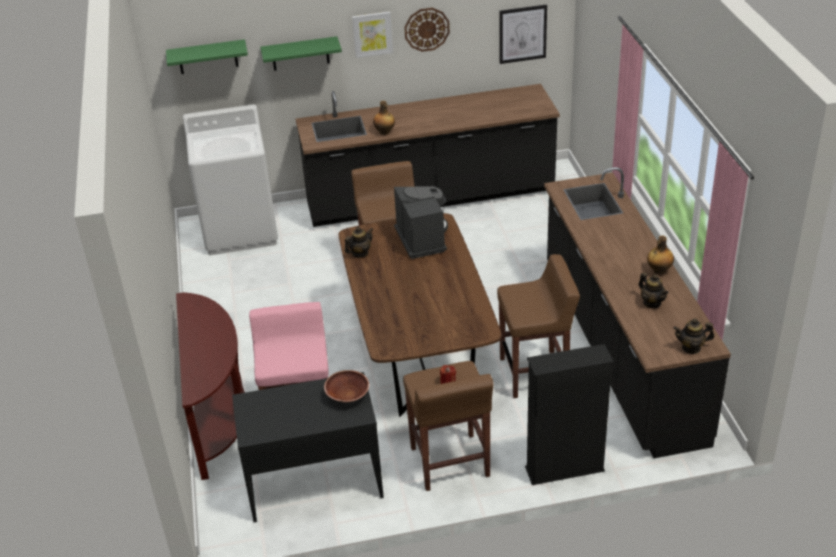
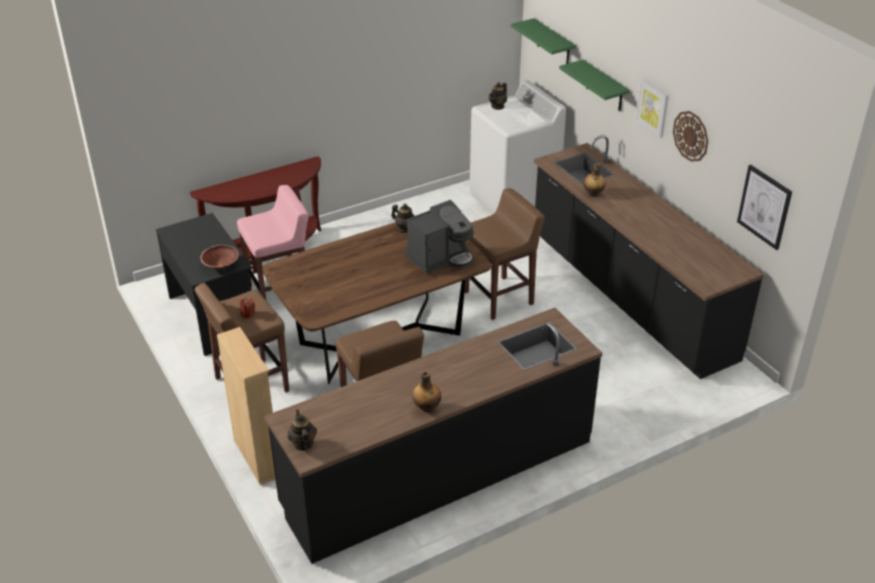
camera: 70 degrees right, 0 degrees up
(564, 469) = (257, 458): black bookcase -> beige bookcase
(652, 303) = (369, 408): teapot -> teapot (497, 106)

